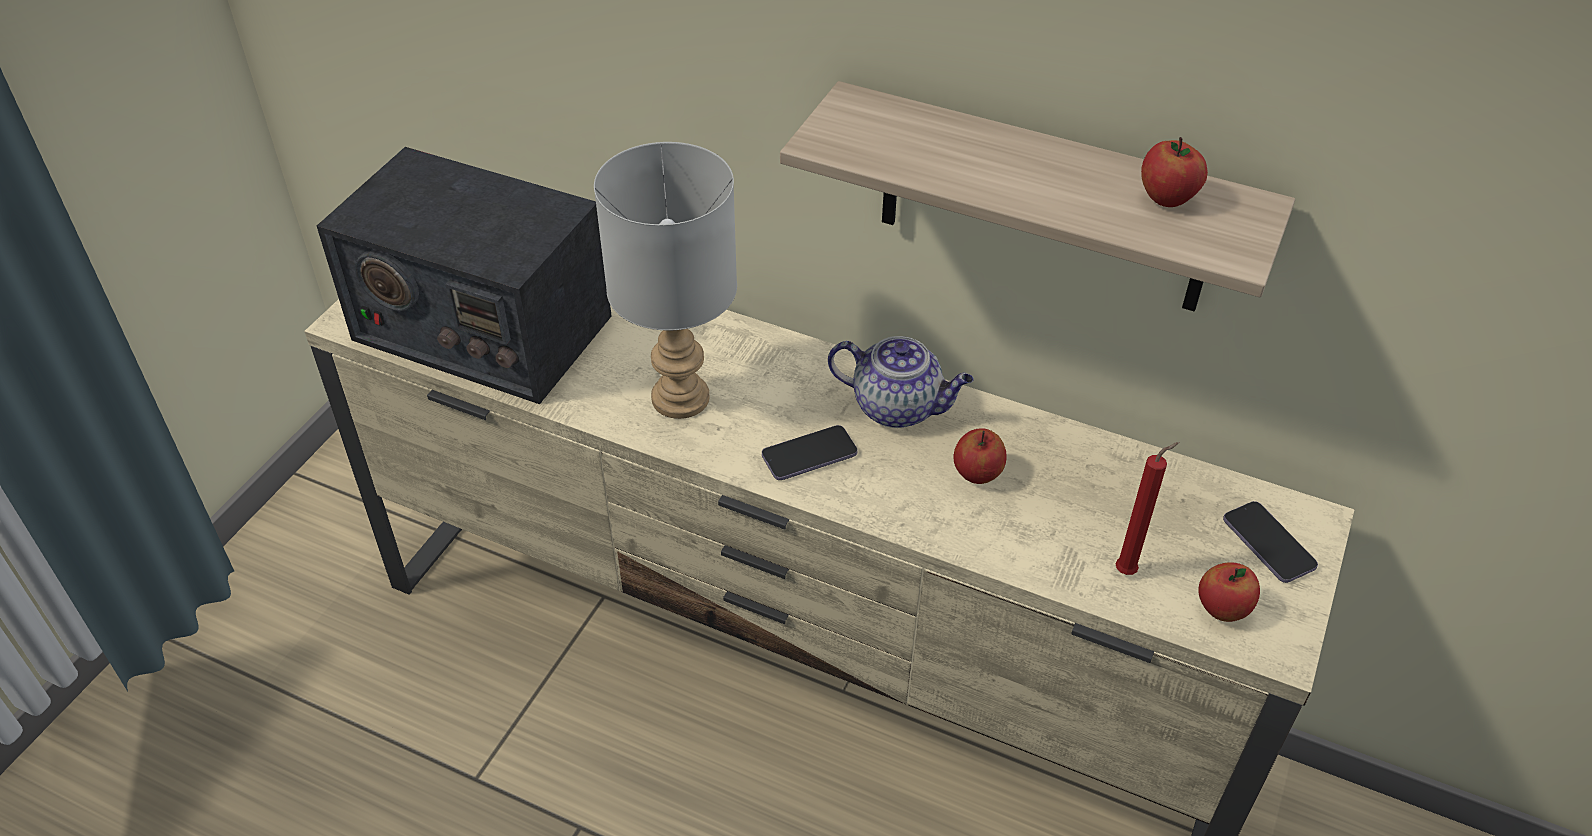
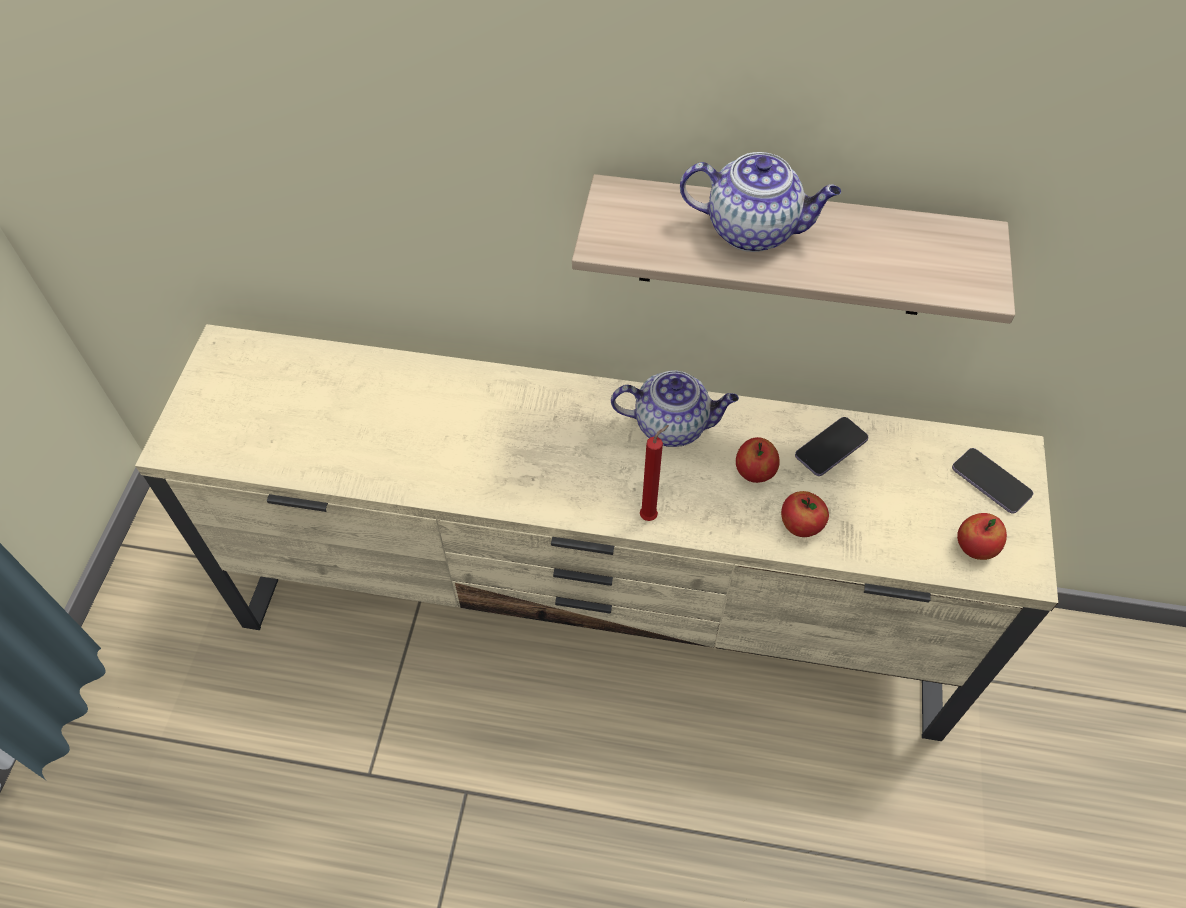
camera: 15 degrees left, 10 degrees up
(481, 327) = (295, 427): radio -> none
(678, 397) = (489, 457): grey table lamp -> none
(809, 455) = (616, 486): phone -> phone (831, 448)
(992, 157) = (754, 230): none -> teapot
(1128, 571) = (896, 531): red candle -> red candle (650, 515)
(1167, 199) = (910, 244): apple -> apple (800, 526)

